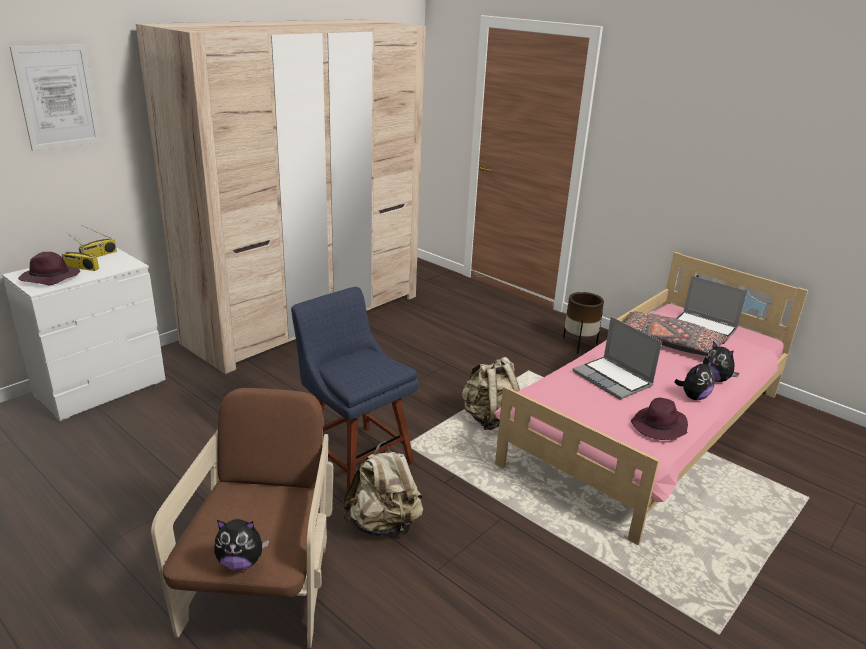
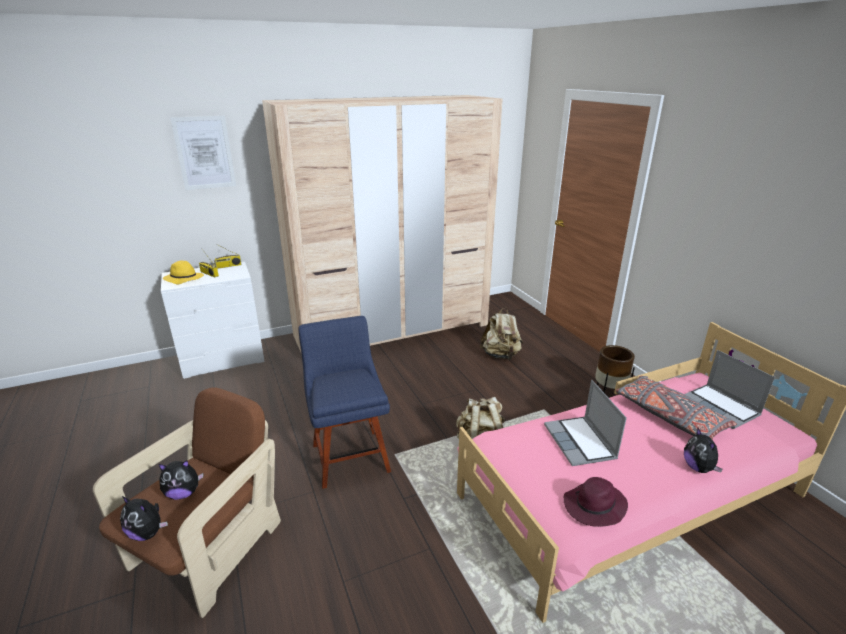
camera: 25 degrees right, 0 degrees up
(49, 278) = (183, 279): purple hat -> yellow hat
(384, 524) = (330, 522): beige backpack -> beige backpack (500, 355)
(693, 397) = (657, 482): plush toy -> plush toy (183, 493)

